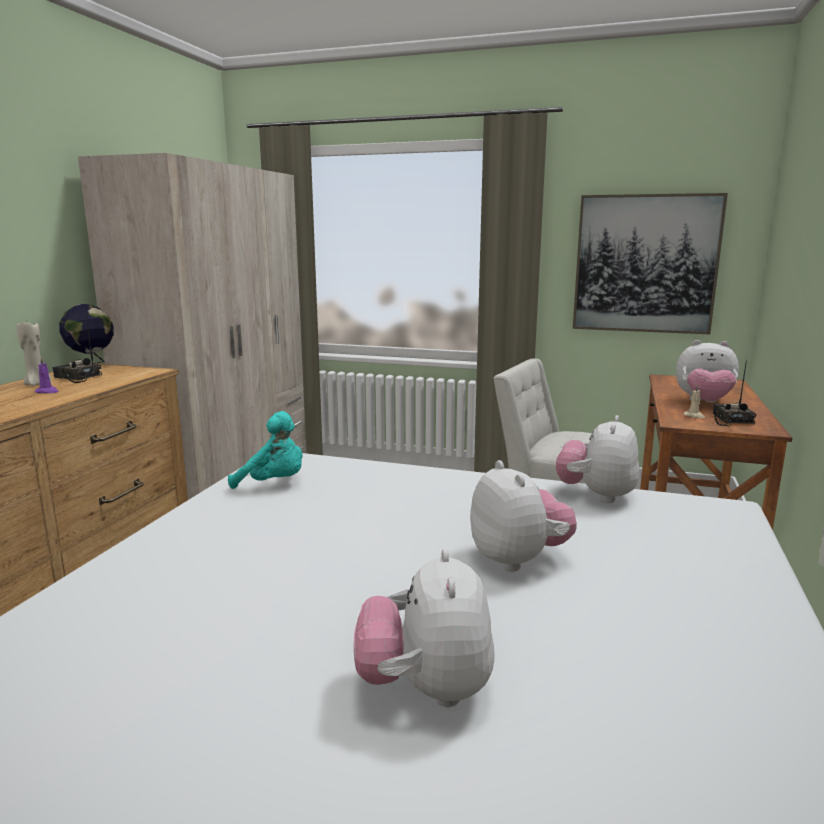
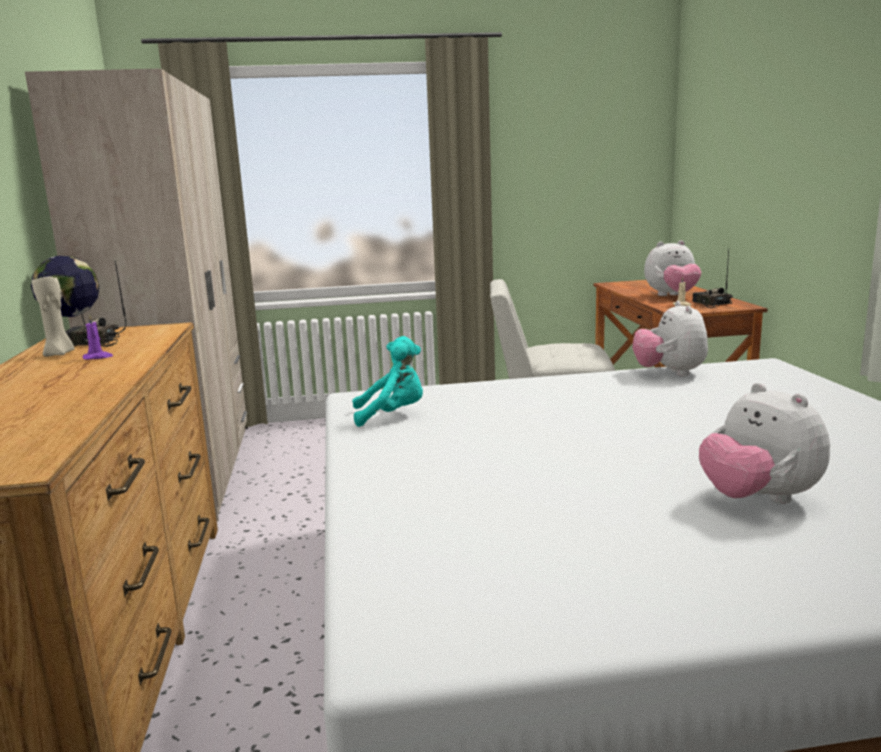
camera: 25 degrees left, 0 degrees up
(518, 560) = (686, 420): plush toy -> none
(645, 264) = (580, 181): picture -> none

